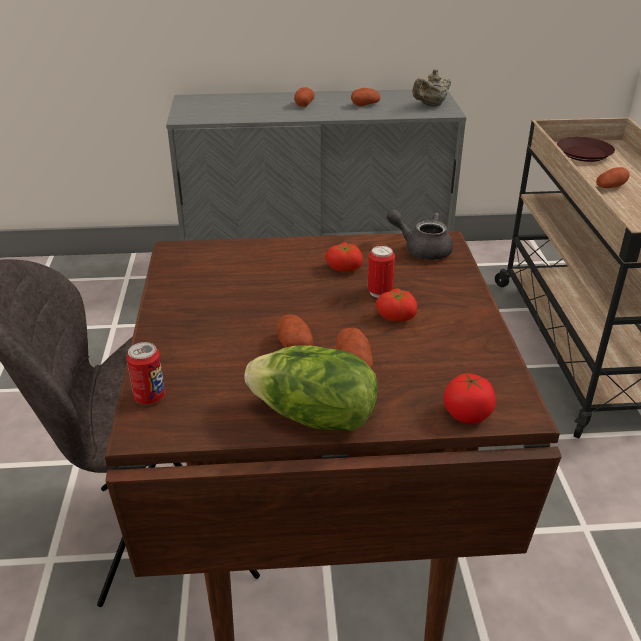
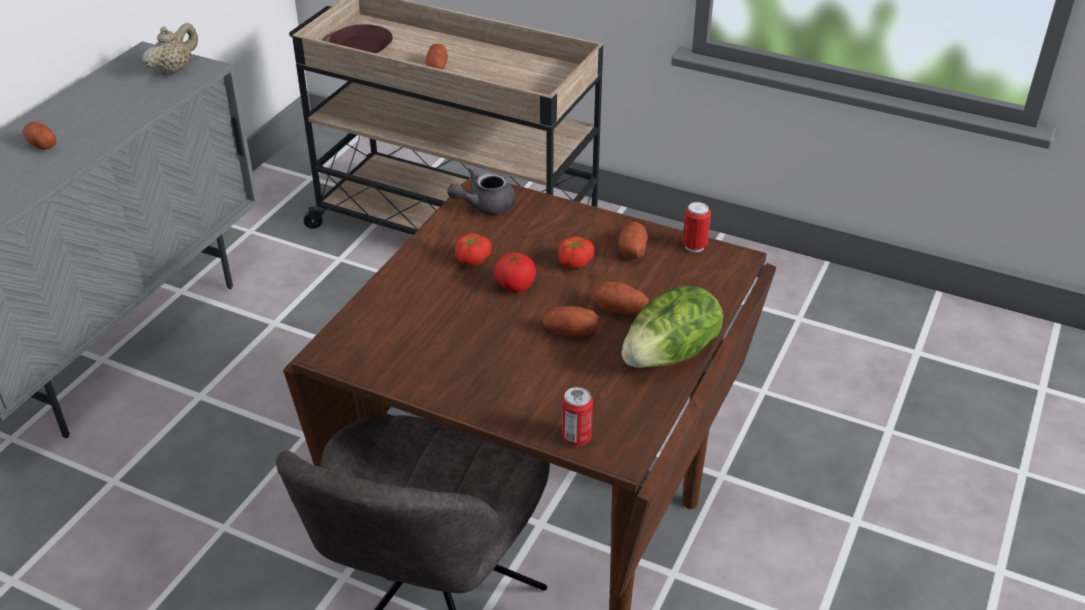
camera: 60 degrees left, 5 degrees up
(365, 105) = (109, 107): potato -> potato (632, 250)
(379, 292) = (531, 256): can -> can (694, 246)
(431, 105) = (174, 70): beige teapot -> beige teapot turned 135 degrees counterclockwise
(467, 414) = (721, 281): tomato -> tomato (515, 285)

